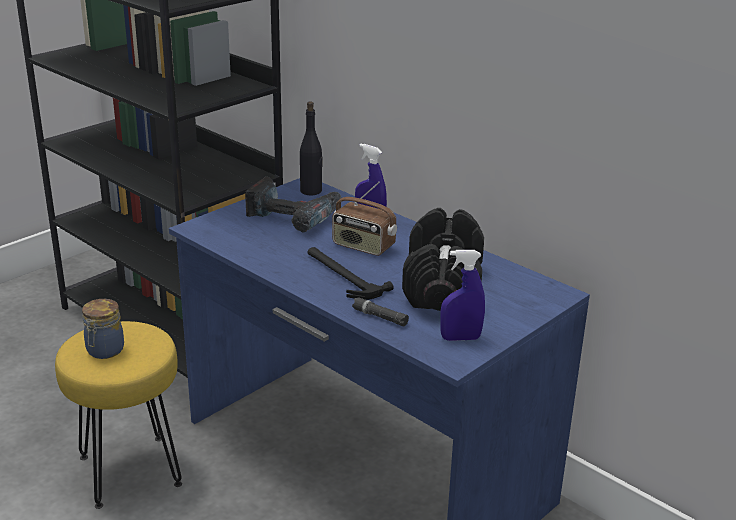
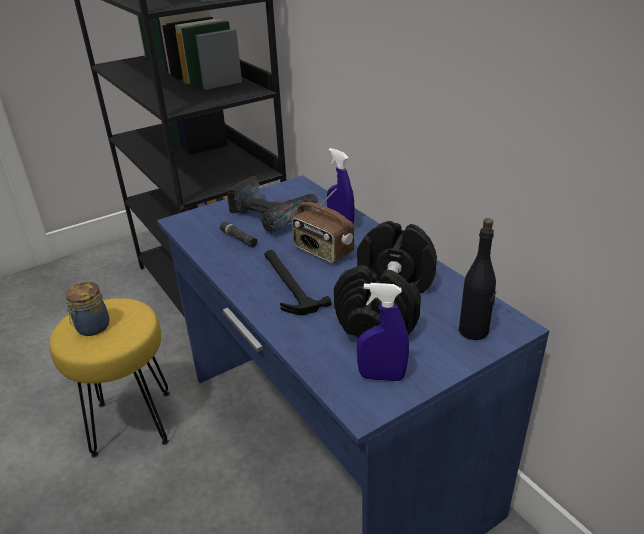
camera: 15 degrees right, 5 degrees up
(311, 191) = (300, 190): black bottle -> black bottle (474, 331)
(380, 317) = (304, 338): black flashlight -> black flashlight (238, 238)

